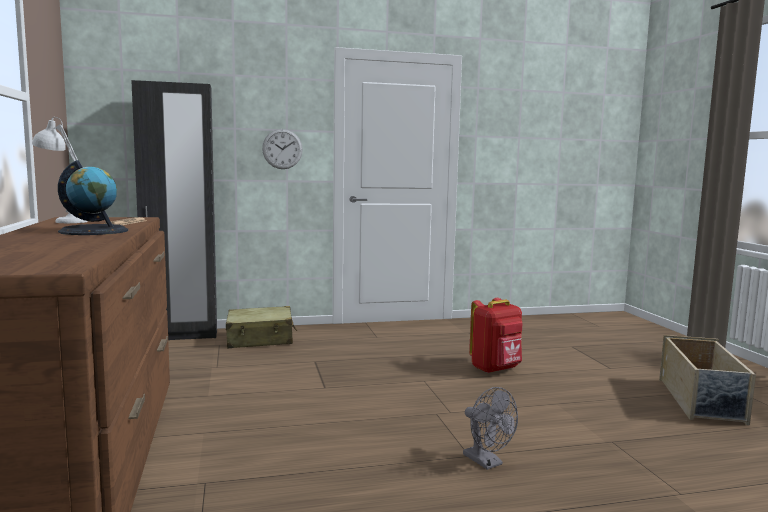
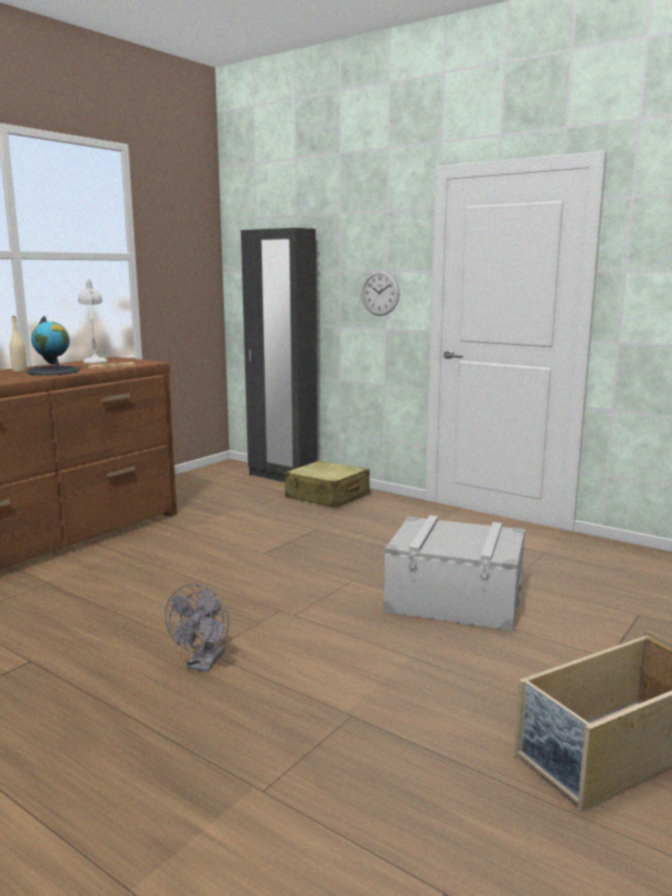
camera: 50 degrees right, 5 degrees up
(42, 234) = (19, 371): none -> beige bottle
(496, 369) = (455, 599): red backpack -> grey storage box

